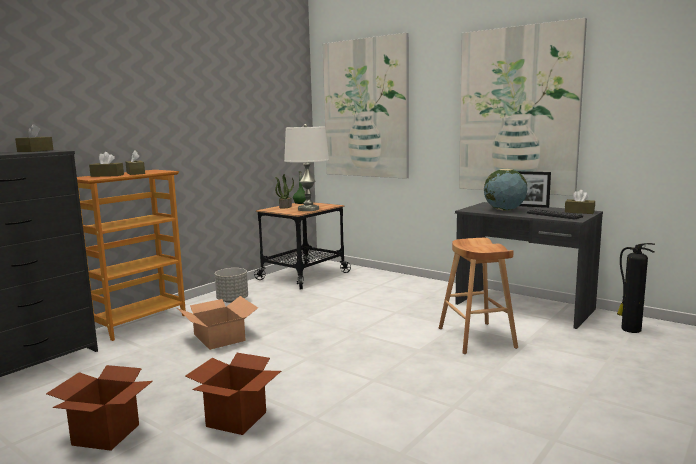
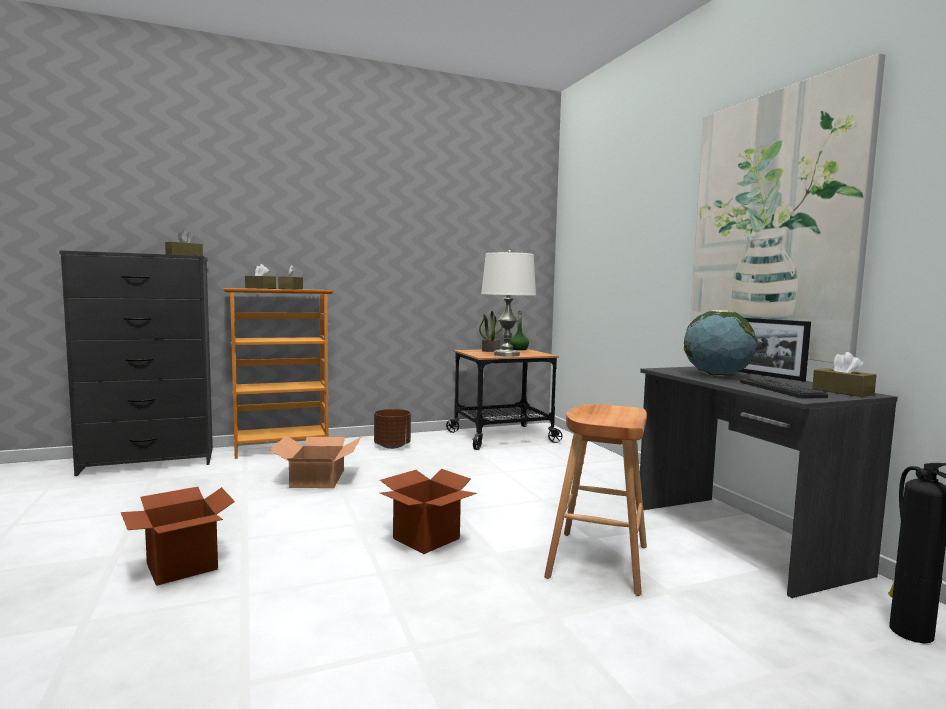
camera: 30 degrees right, 5 degrees down
(106, 434) = (74, 541): cardboard box -> cardboard box (426, 538)
(233, 300) = (392, 446): grey planter -> brown planter
(365, 109) = (600, 235): picture -> none

